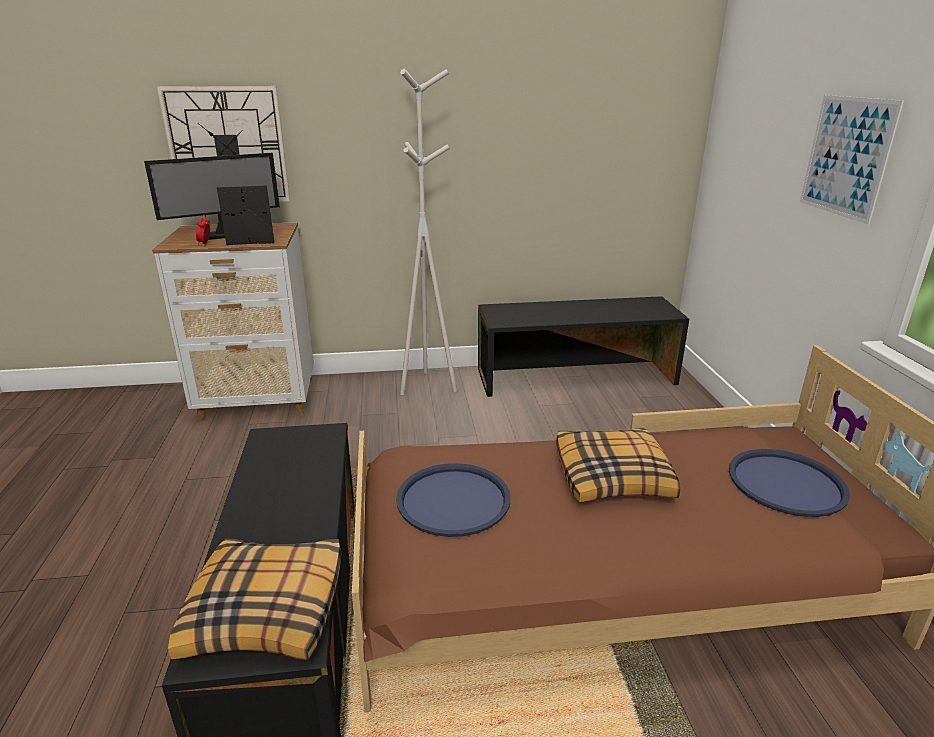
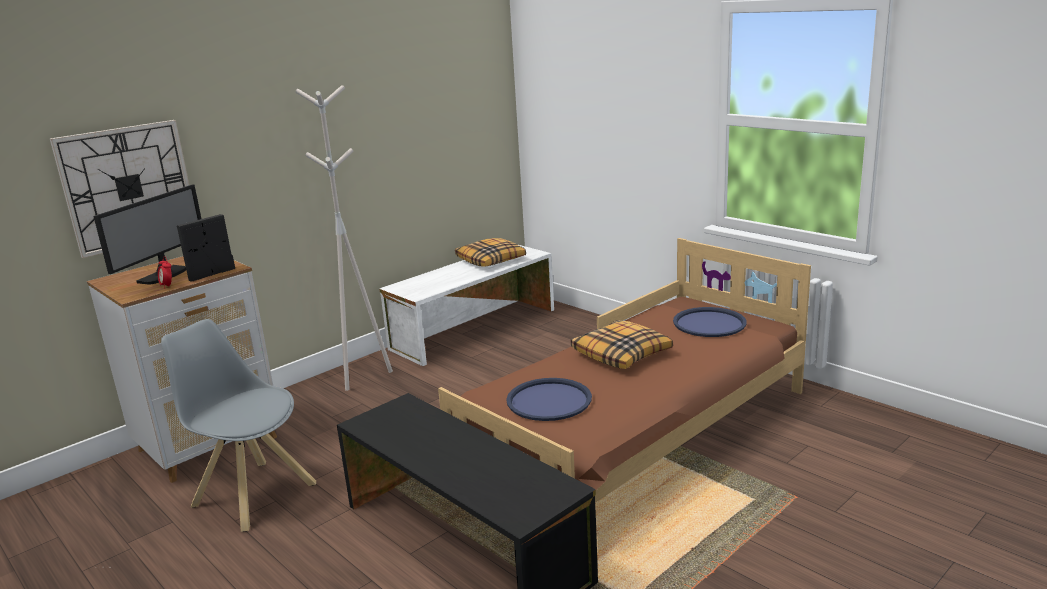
camera: 35 degrees left, 5 degrees down
(225, 459) = (252, 493): none -> grey chair
(267, 611) = (526, 488): pillow -> pillow (491, 260)
(576, 375) = (474, 328): black bench -> white bench
(846, 157) = (653, 114): picture -> none

